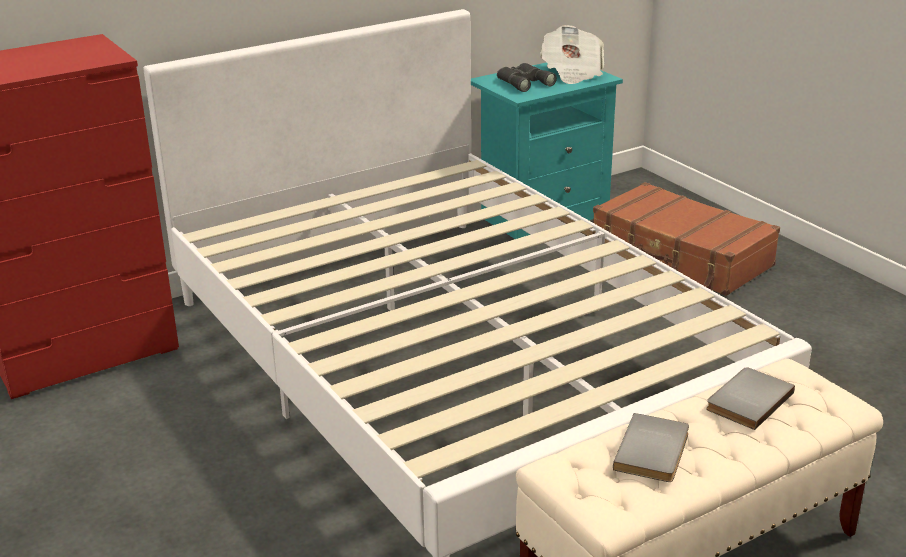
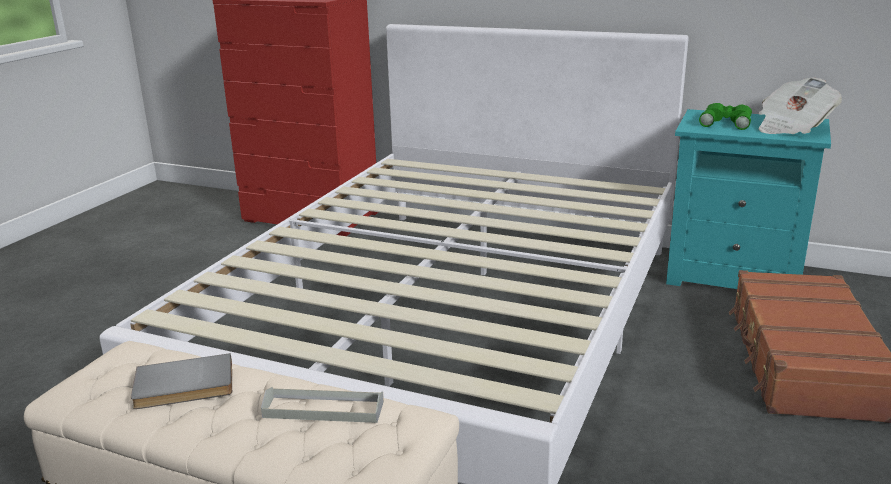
camera: 55 degrees right, 5 degrees down
(523, 82) = (726, 121): grey binoculars -> green binoculars
(746, 400) = (323, 409): grey book -> grey tray

